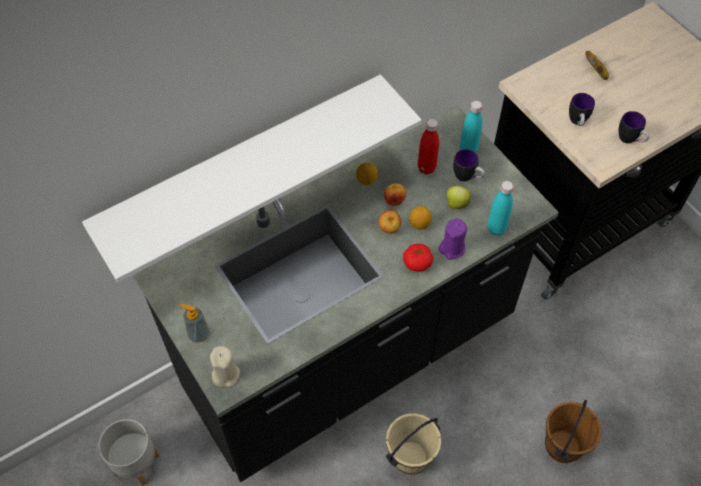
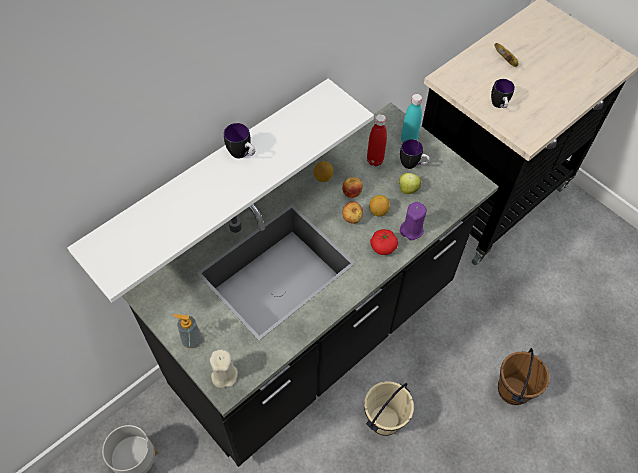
camera: 10 degrees left, 0 degrees up
(496, 228) = (447, 207): turquoise bottle -> none
(630, 140) = (547, 116): mug -> mug (242, 155)

